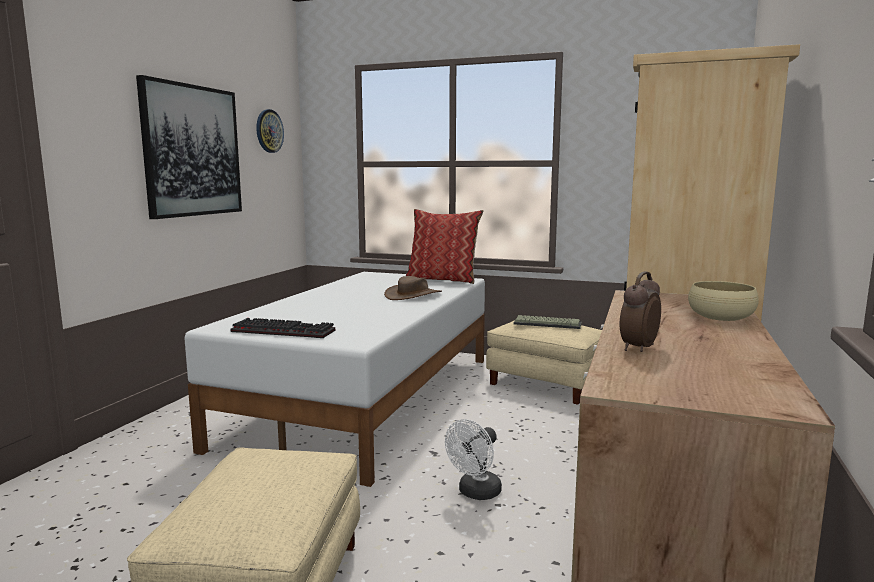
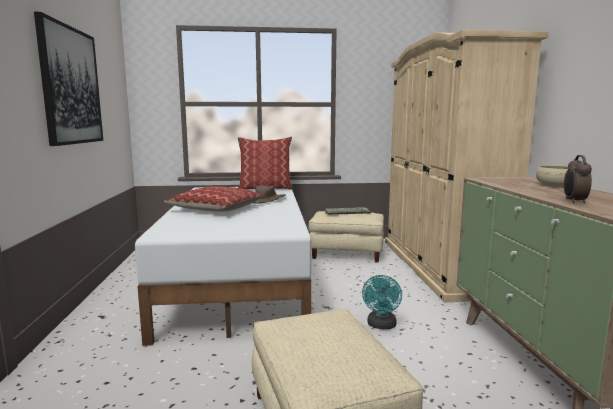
camera: 25 degrees left, 0 degrees up
(269, 131) = (111, 73): wall clock -> none
(285, 331) = (223, 230): keyboard -> none
(332, 302) = (216, 209): none -> pillow
(476, 493) = (381, 326): white fan -> turquoise fan

